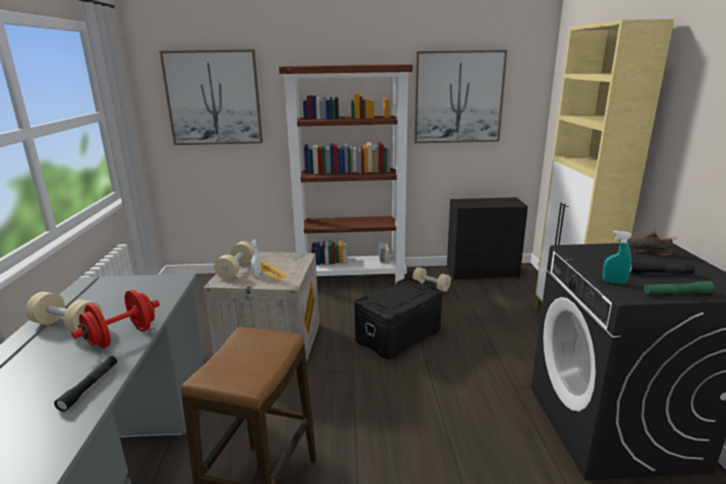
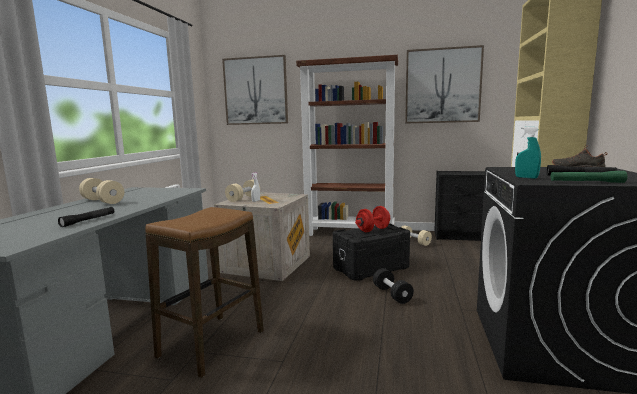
camera: 15 degrees right, 10 degrees down
(122, 337) = (130, 206): red dumbbell -> red dumbbell (373, 230)
(437, 376) = (392, 294): none -> black dumbbell

